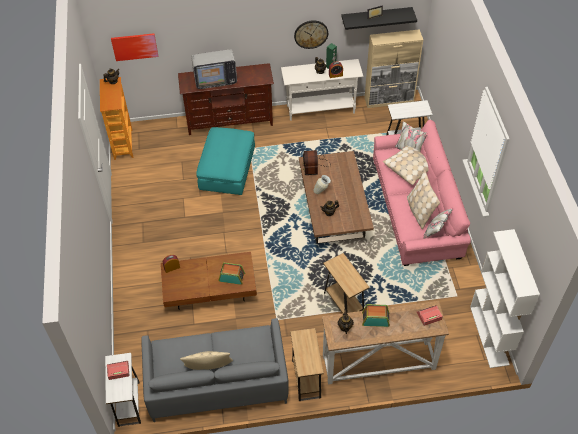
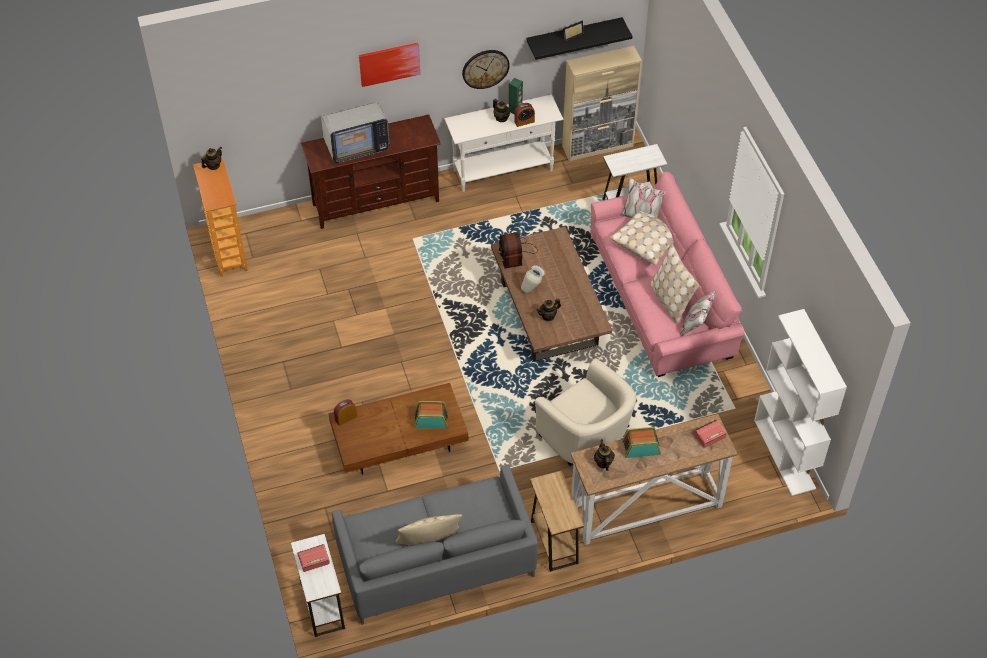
camera: 10 degrees left, 0 degrees up
(134, 46) = (241, 113): picture -> picture (389, 63)
(227, 169) = (387, 272): turquoise ottoman -> none
(343, 304) = (586, 438): brown side table -> beige armchair

